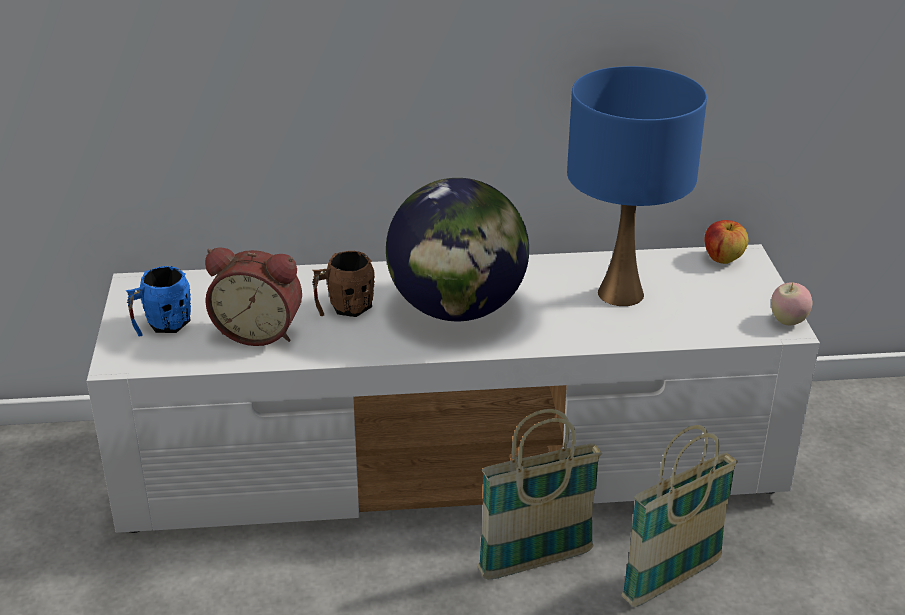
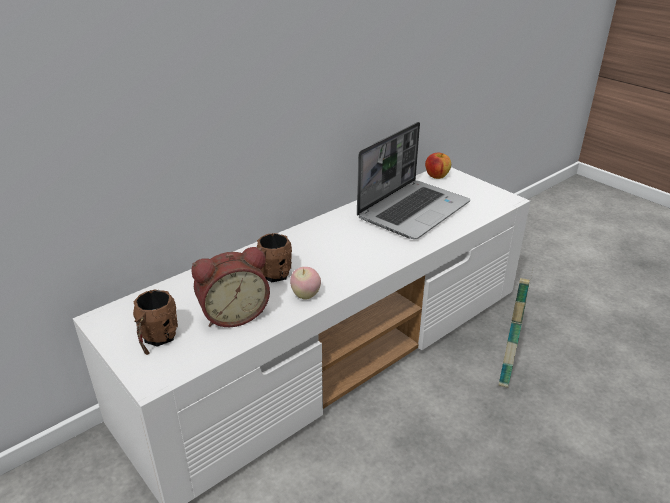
camera: 35 degrees left, 0 degrees up
(162, 326) = (156, 339): blue mug -> brown mug
(457, 310) = (340, 251): globe -> none
(536, 562) = (436, 389): basket -> none
(621, 293) = (413, 210): blue table lamp -> laptop
(788, 321) = (504, 195): apple -> apple (305, 295)

